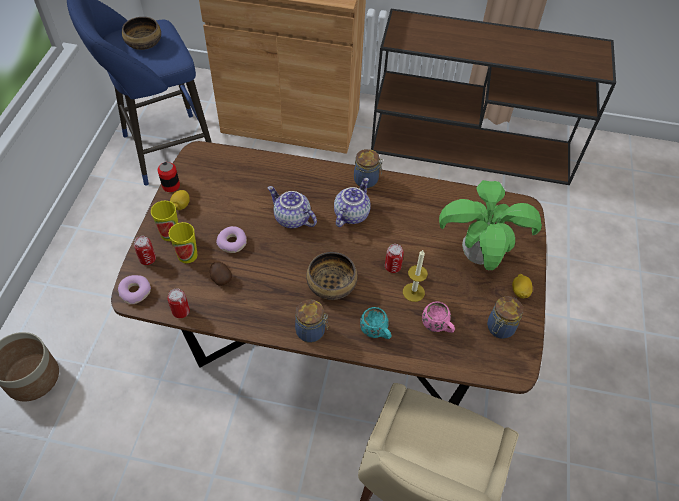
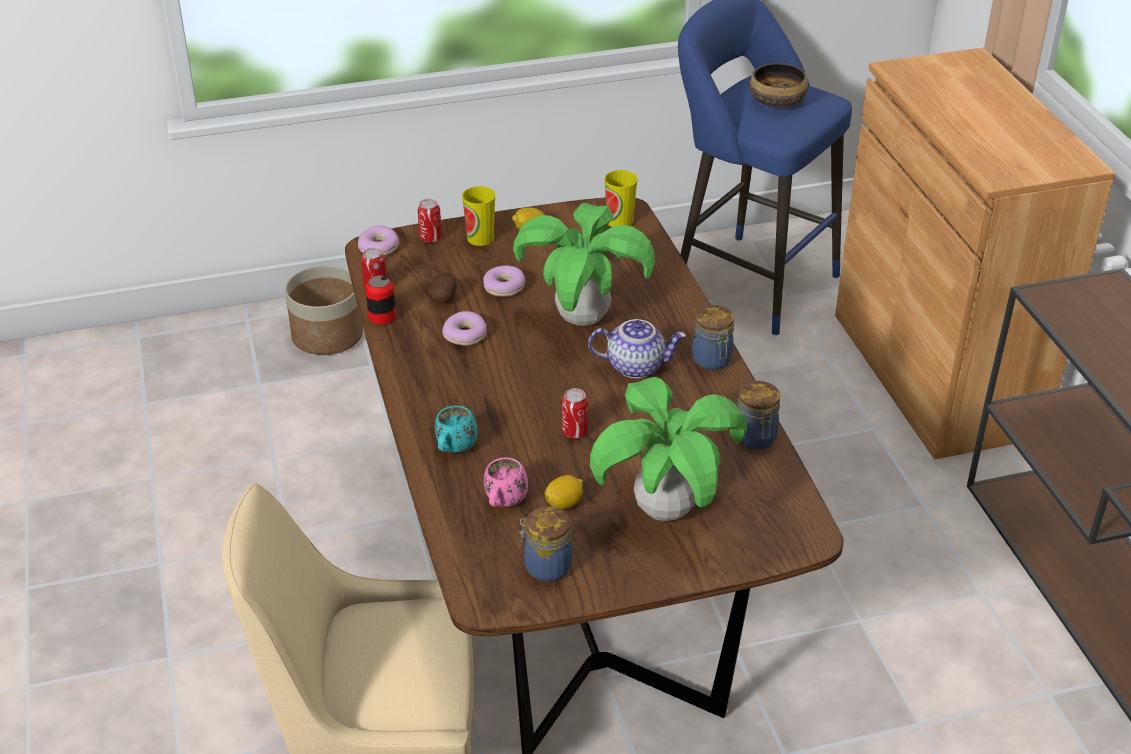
camera: 65 degrees right, 15 degrees down
(171, 186) = (553, 211): can -> can (382, 317)
(187, 255) = (458, 262): cup -> cup (619, 221)
(267, 282) = (465, 335): none -> donut
(291, 219) = (582, 319): teapot -> potted plant
(311, 331) = (417, 395): jar -> jar (756, 439)
(331, 285) = (501, 388): bowl -> none
(413, 292) = (546, 464): candle -> none
(520, 291) = (631, 572): lemon -> lemon (564, 503)

